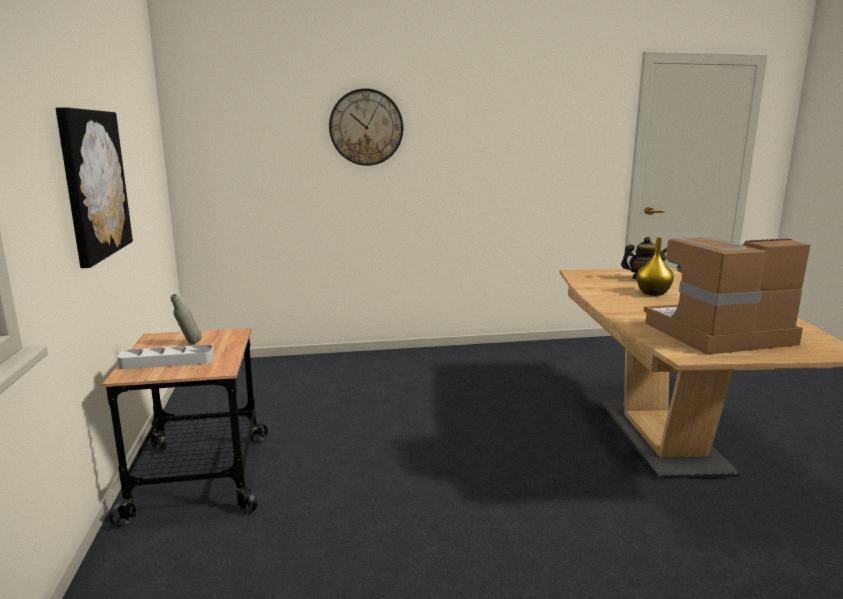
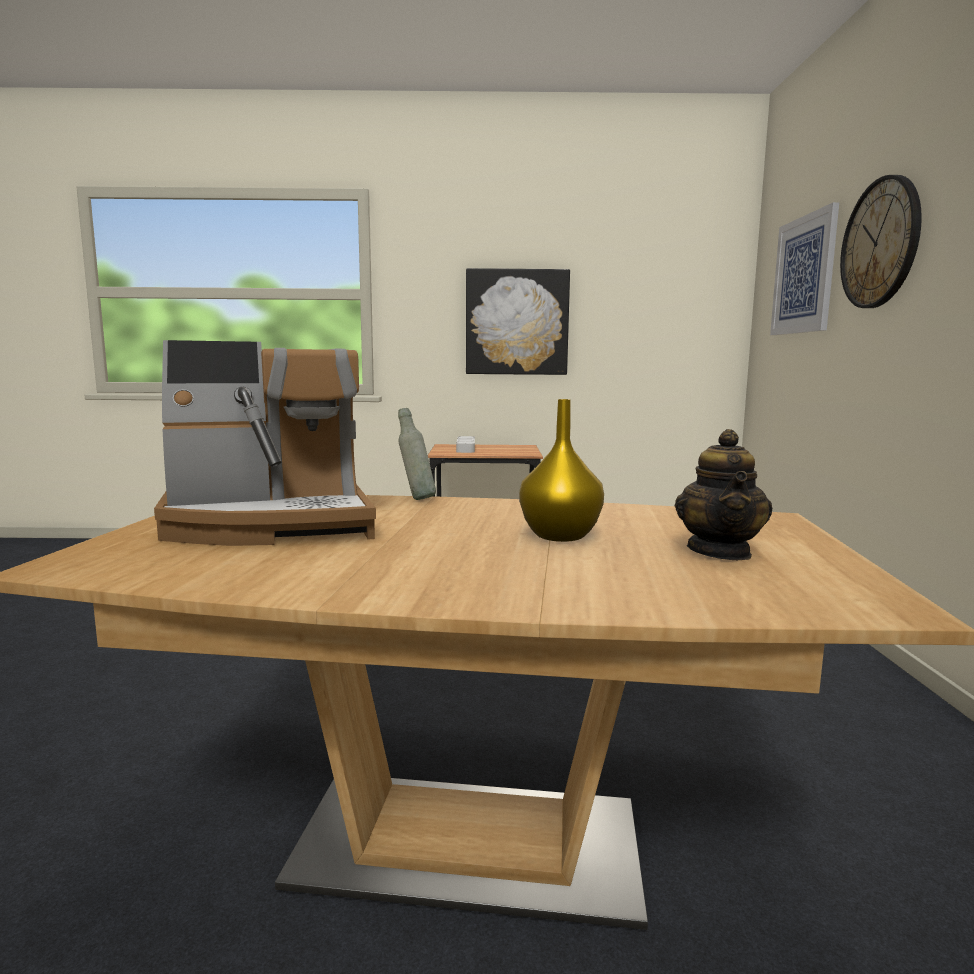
camera: 100 degrees right, 5 degrees down
(189, 344) = (503, 449): grey bottle -> grey bottle (416, 499)
(268, 134) = (804, 275): none -> picture
(717, 334) = (271, 523): coffee machine -> coffee machine turned 75 degrees clockwise

